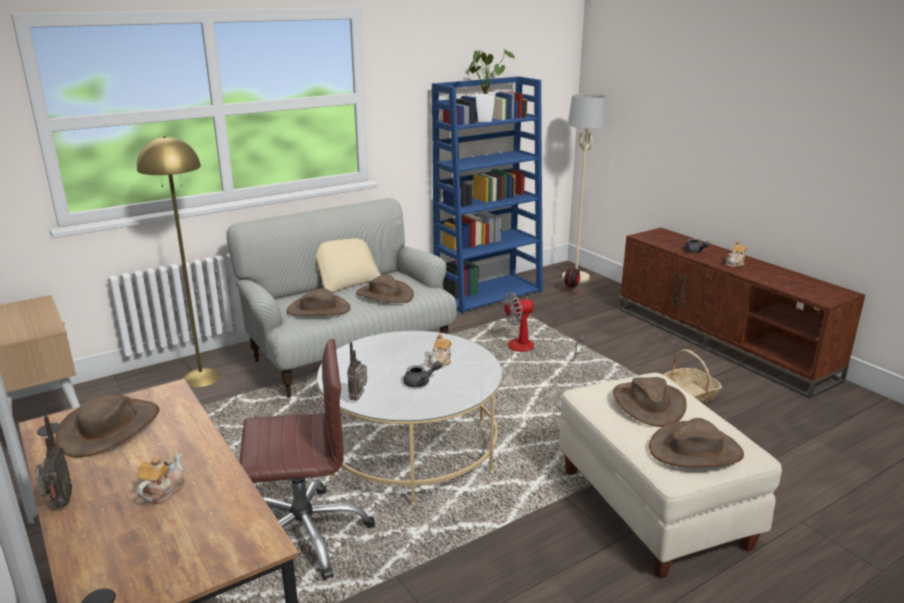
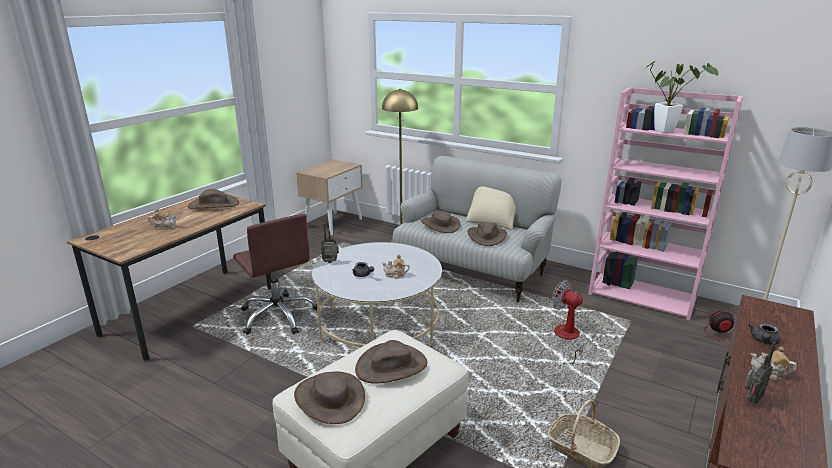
camera: 65 degrees right, 0 degrees up
(59, 505) = (153, 214): radio -> radio (750, 399)
(488, 293) = (643, 295): blue bookcase -> pink bookcase

